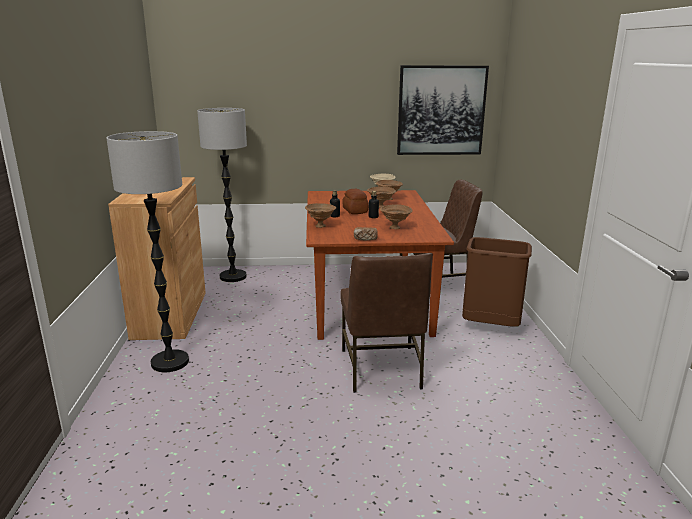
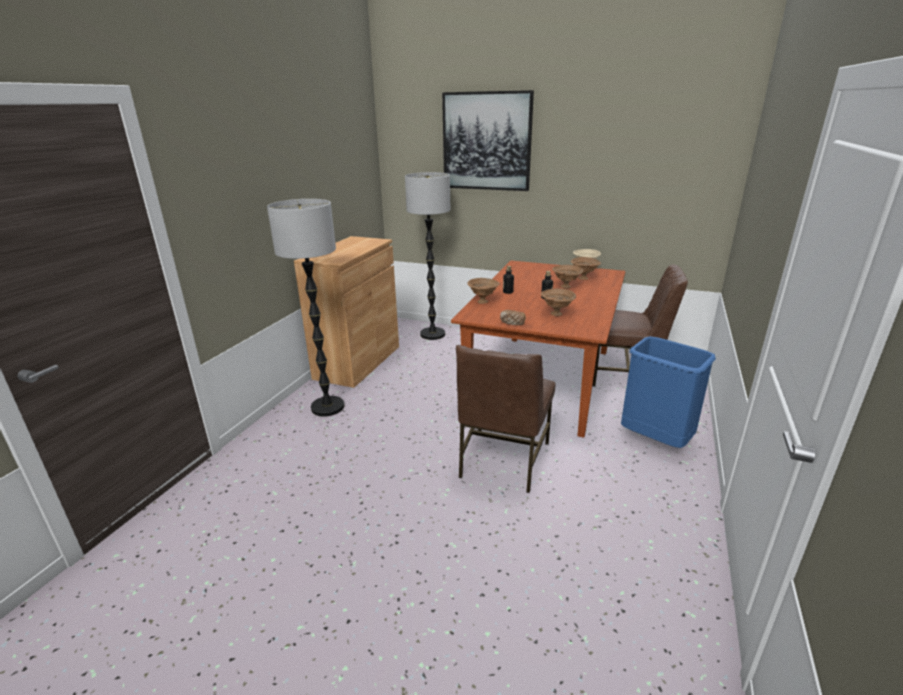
camera: 25 degrees right, 5 degrees up
(355, 211) = (534, 288): bread -> none
(441, 110) = (666, 183): picture -> picture (486, 141)
(490, 326) = (656, 439): brown trash can -> blue trash can

